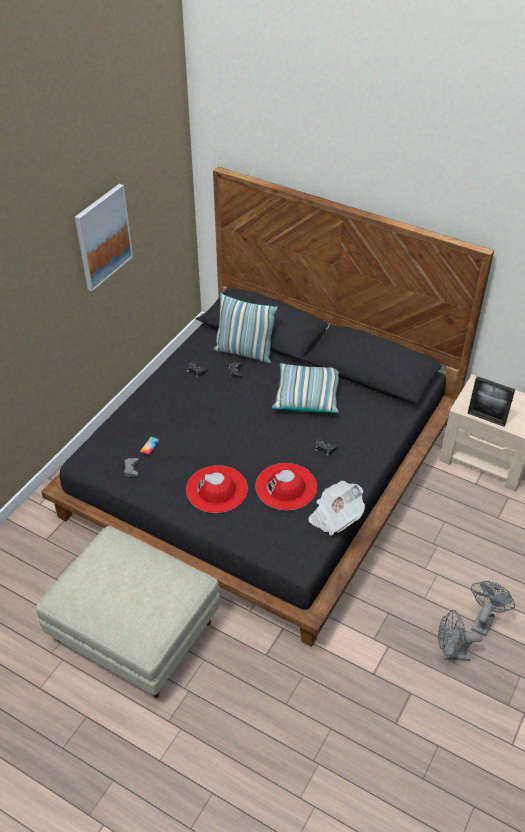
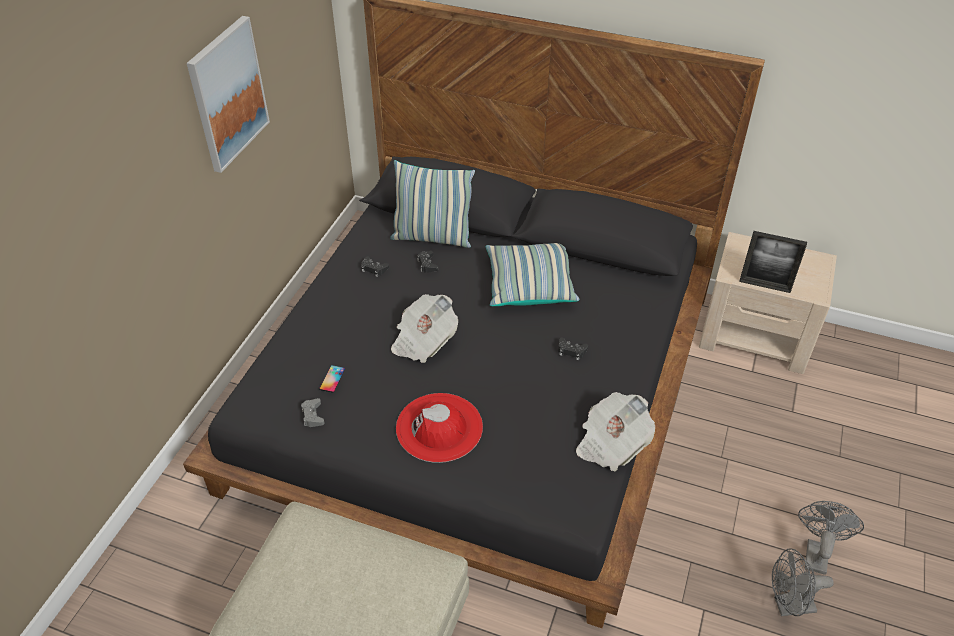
camera: 10 degrees left, 0 degrees up
(219, 427) = (423, 341): none -> newspaper
(286, 486) = (534, 410): red hat -> none

